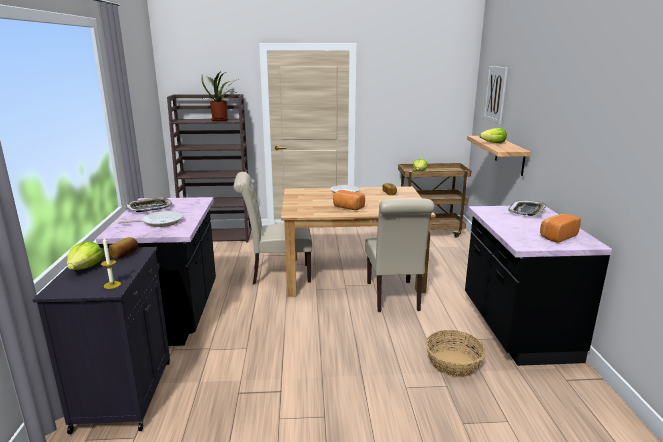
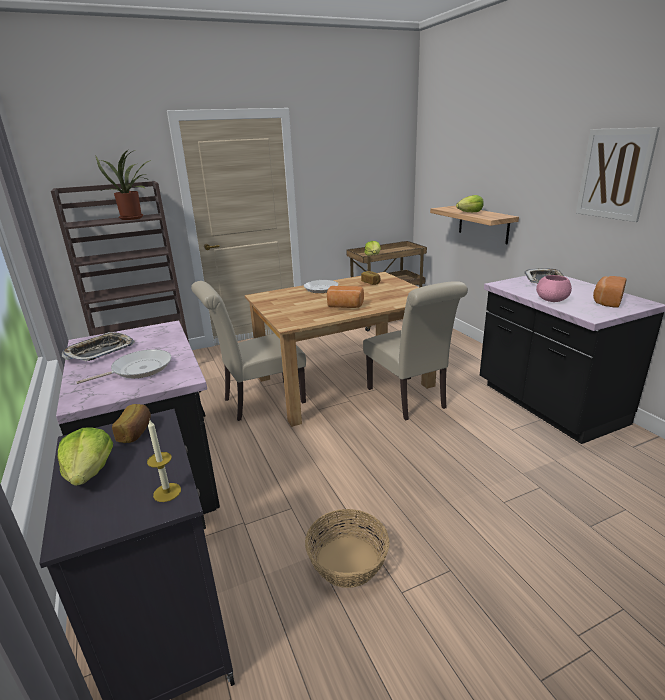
camera: 20 degrees left, 5 degrees up
(453, 363) = (524, 459): basket -> basket (347, 561)
(495, 94) = (451, 160): picture -> picture (614, 174)
(508, 227) = (552, 300): none -> pink bowl

